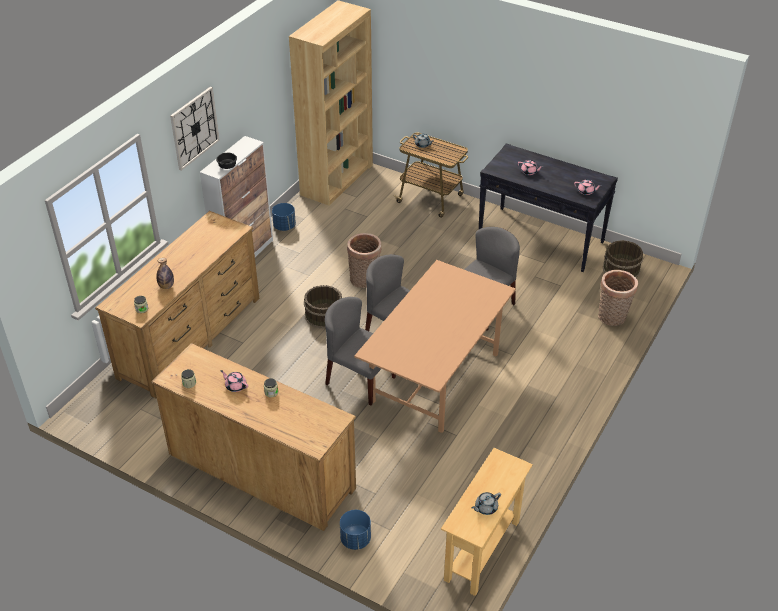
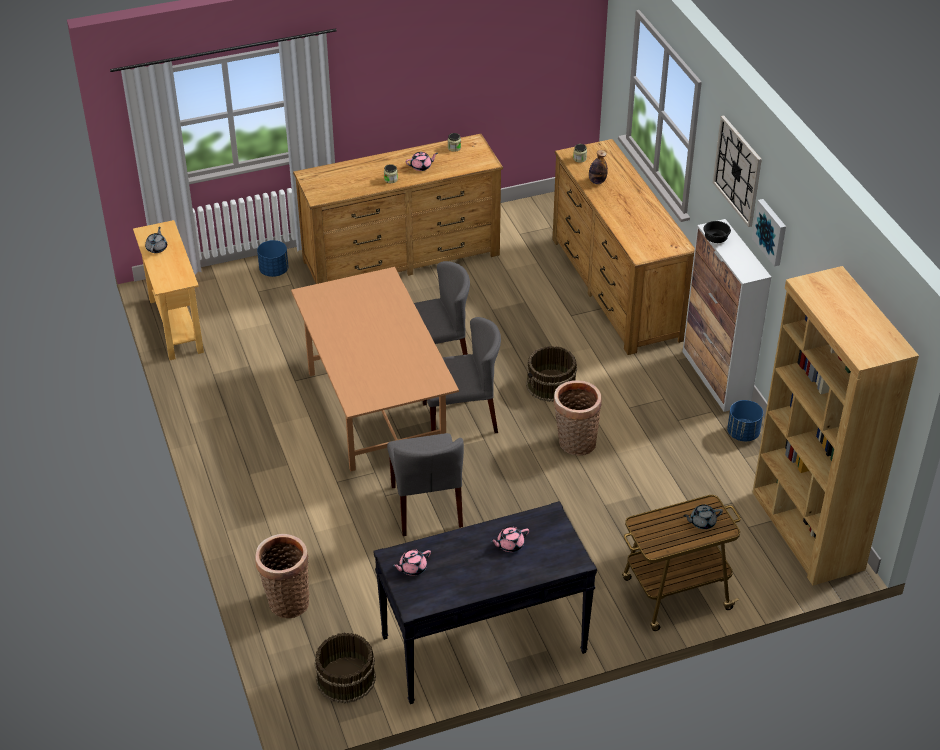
camera: 130 degrees right, 0 degrees up
(232, 114) = (771, 232): none -> picture

